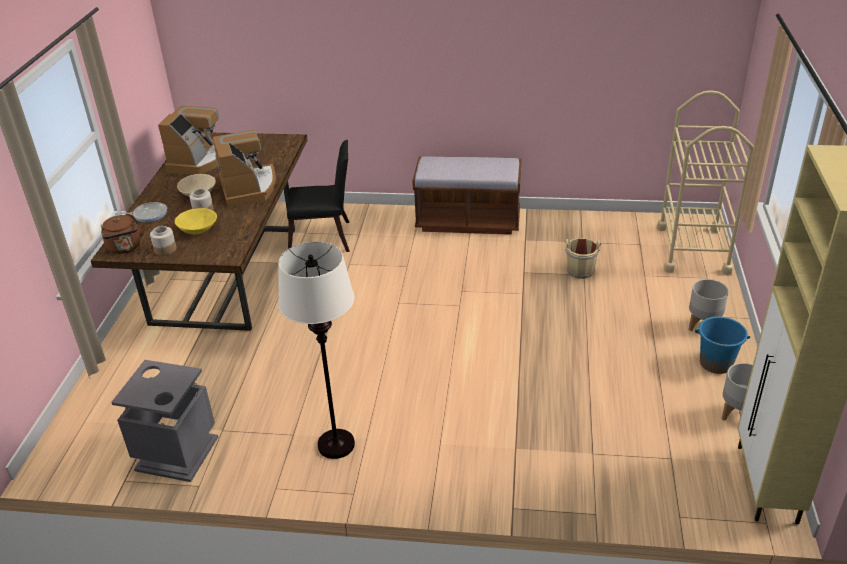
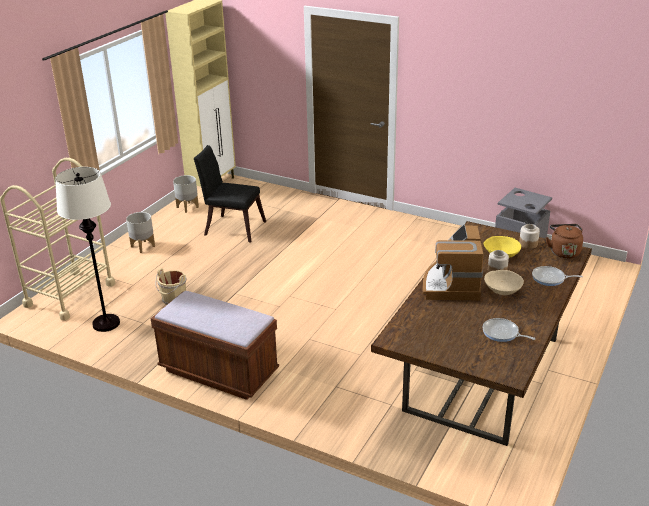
camera: 160 degrees left, 5 degrees down
(200, 161) = (502, 333): coffee machine -> frying pan
(324, 239) = (373, 390): black chair -> black chair (232, 227)
(336, 444) = (418, 238): white floor lamp -> white floor lamp (106, 324)
(716, 363) = (165, 228): blue bucket -> none

